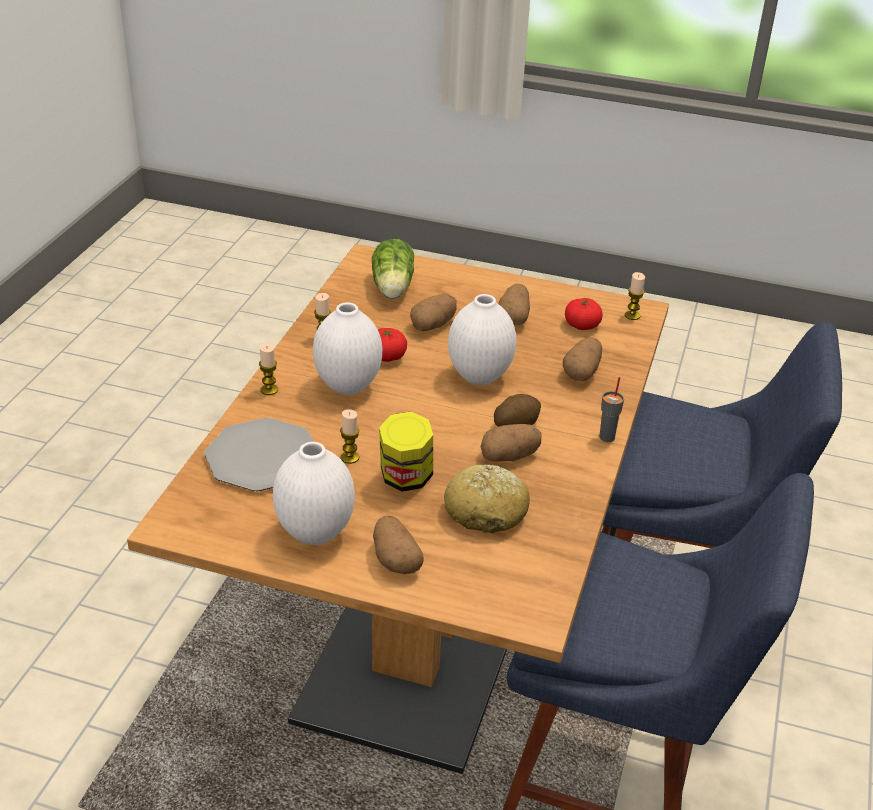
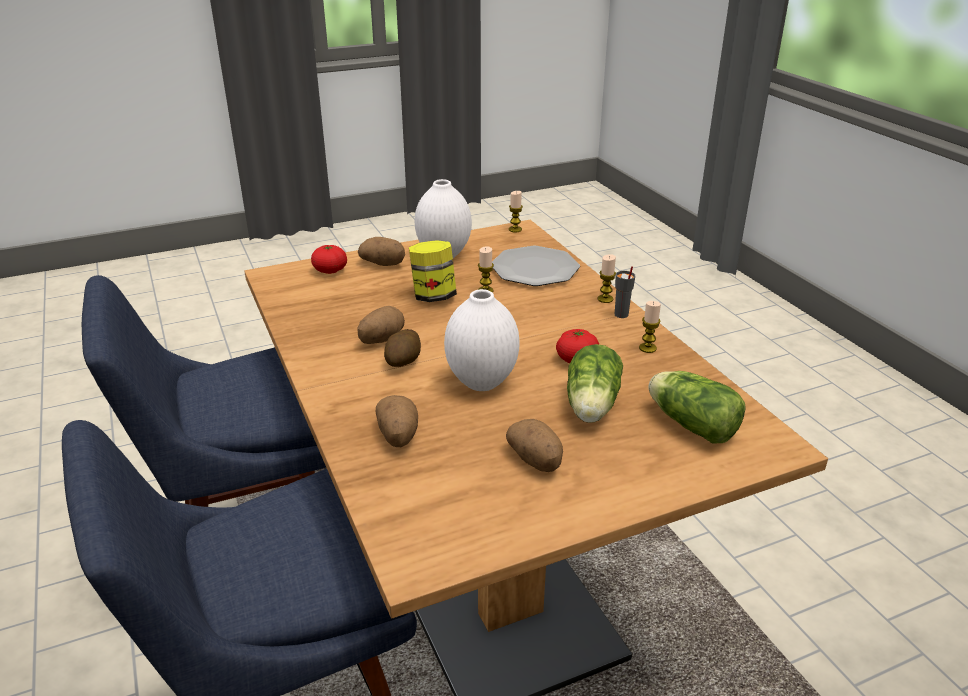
camera: 140 degrees right, 5 degrees down
(347, 387) = (562, 325): white vase -> none
(433, 325) = (591, 407): potato -> lettuce
(486, 511) = (358, 304): bread -> none
(582, 325) = (458, 493): tomato -> tomato (330, 270)
(607, 437) = (317, 388): grey cup -> grey cup (621, 315)
(632, 315) = (416, 546): candle -> candle (515, 229)

